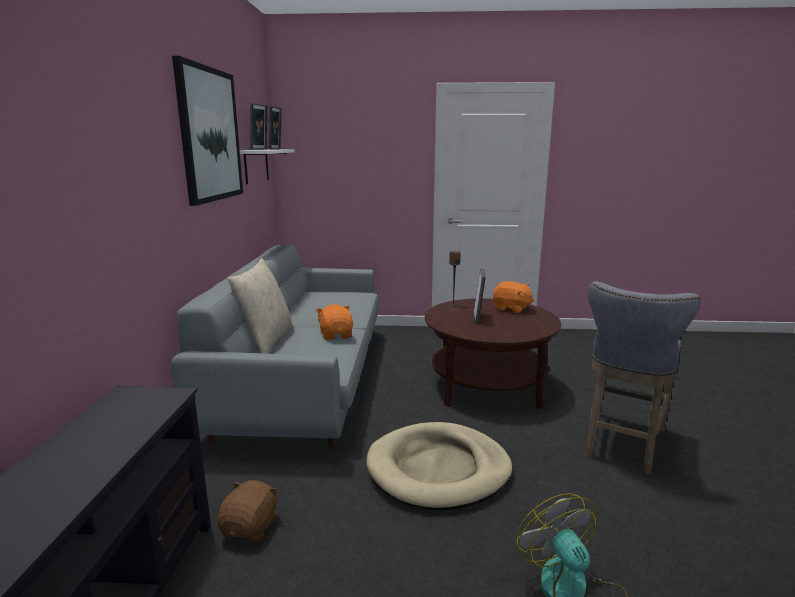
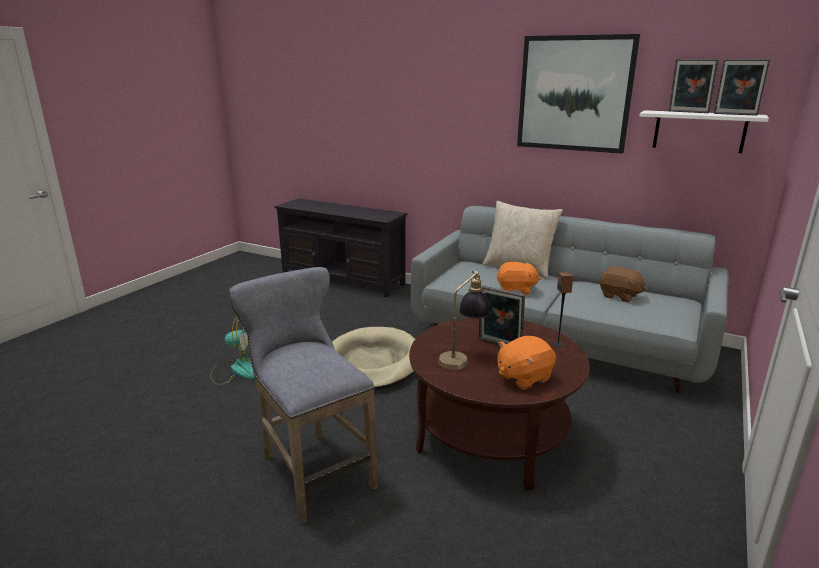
camera: 115 degrees right, 5 degrees up
(251, 528) = (377, 305): brown plush toy -> brown plush toy (619, 296)
(513, 324) = (463, 357): none -> table lamp

